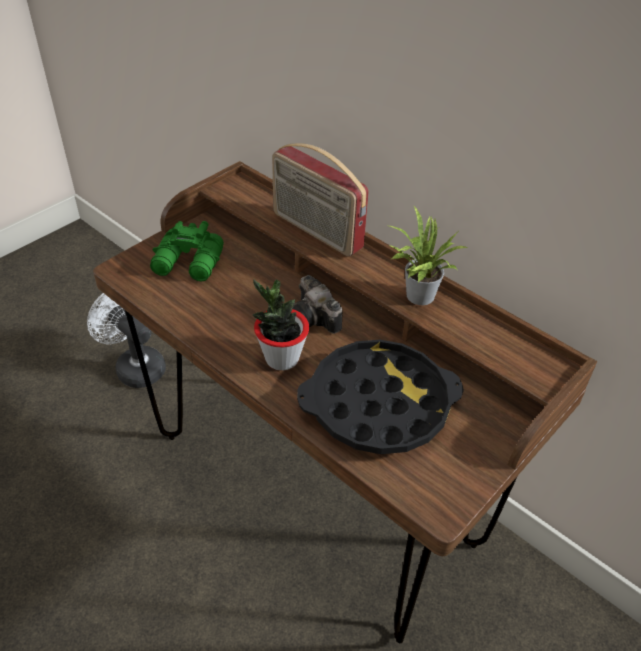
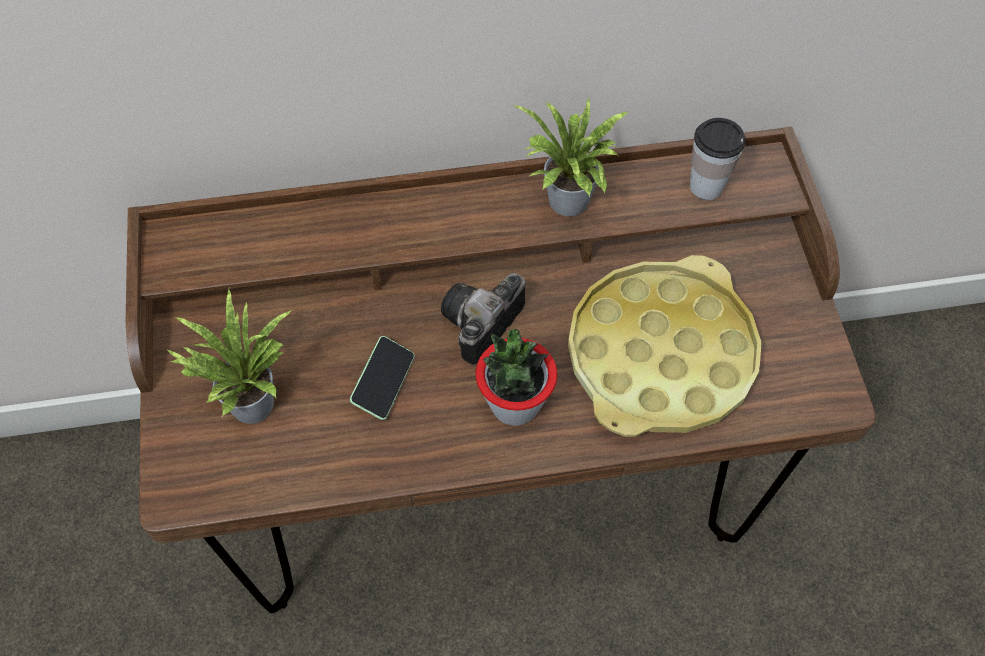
camera: 50 degrees left, 15 degrees up
(135, 366) = (118, 577): white fan -> none
(189, 264) = (249, 400): green binoculars -> potted plant
(244, 303) = (384, 383): none -> phone
(315, 319) = (480, 327): camera -> camera turned 120 degrees clockwise
(316, 231) = (360, 222): radio -> none
(378, 404) = (660, 355): black tray -> yellow tray
(503, 347) = (706, 186): none -> cup

